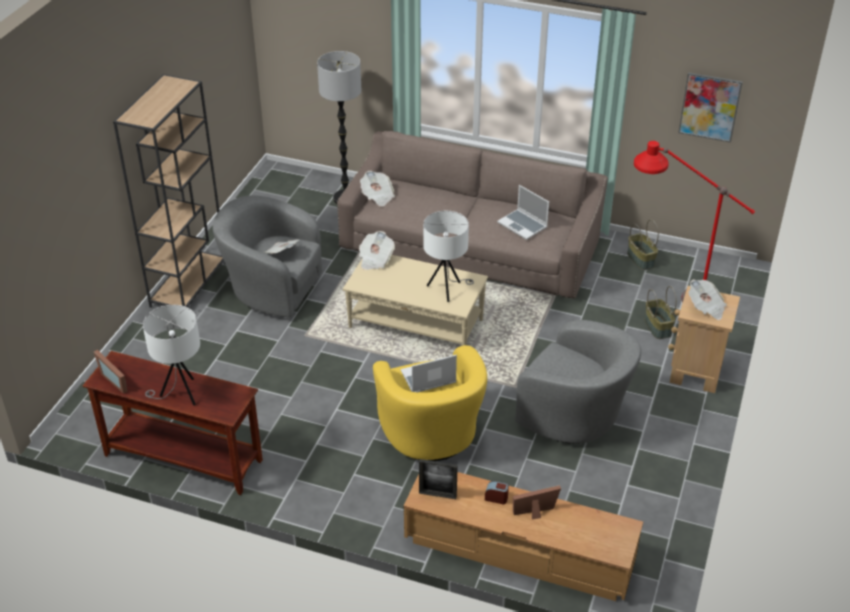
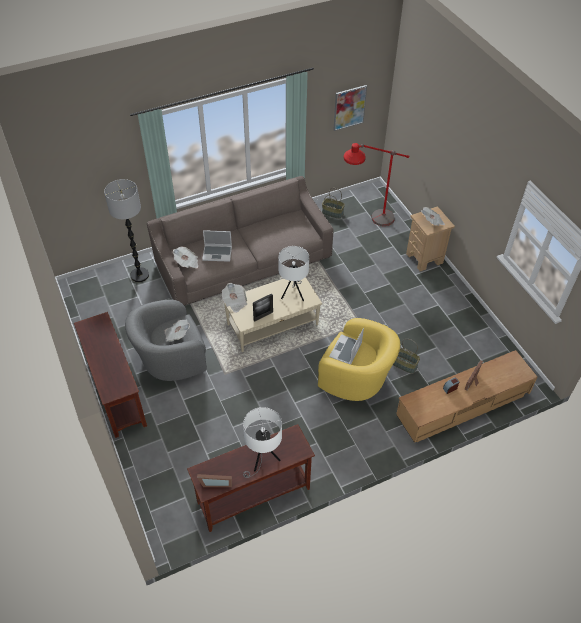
camera: 45 degrees left, 10 degrees up
(188, 284) = (116, 393): bookcase -> brown console table
(437, 495) = (425, 408): picture frame -> picture frame (263, 316)
(523, 225) = (284, 230): laptop -> laptop (217, 253)
(573, 417) = (404, 320): grey armchair -> none
(658, 327) = (382, 245): basket -> basket (404, 364)

